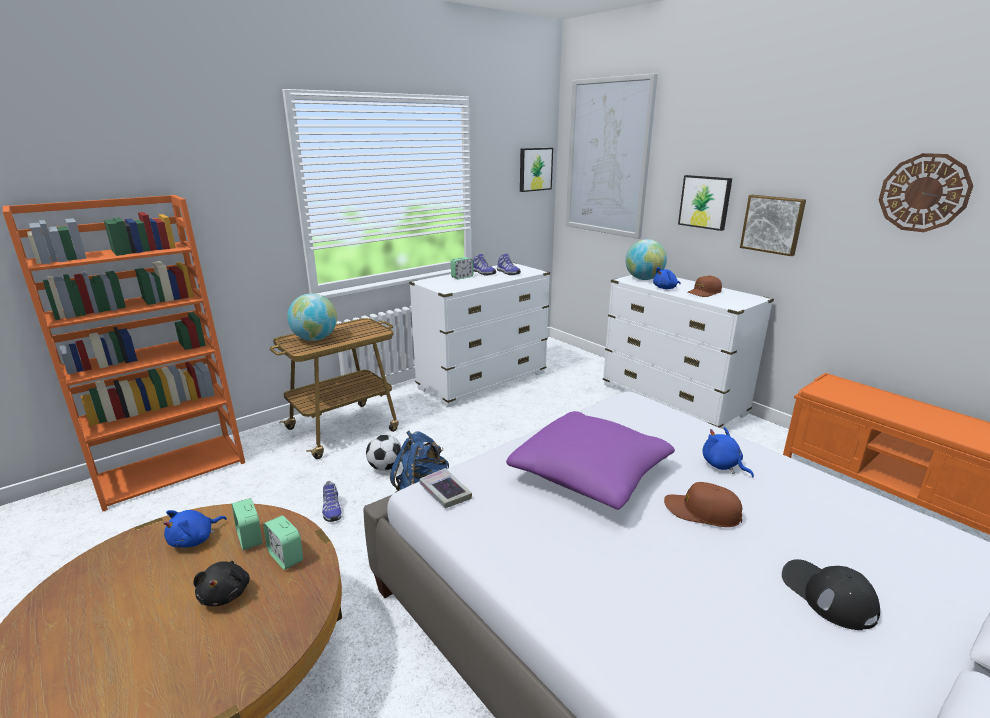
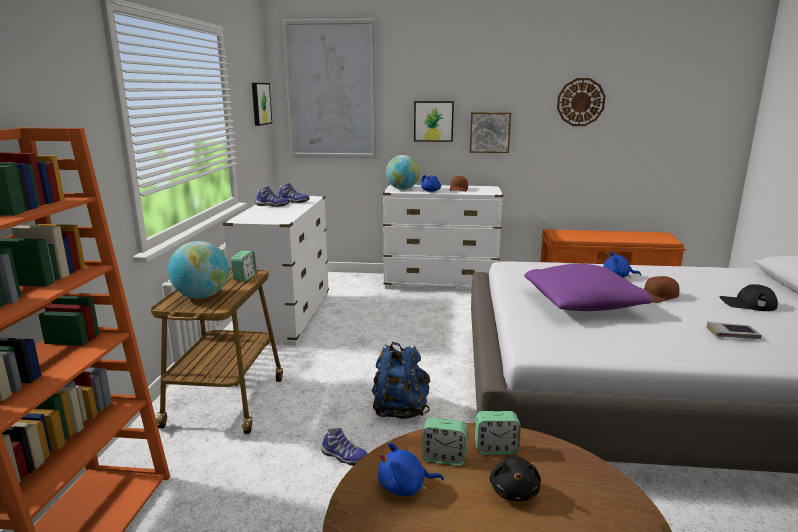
camera: 45 degrees left, 5 degrees down
(195, 539) = (405, 487): blue plush toy -> blue plush toy turned 90 degrees clockwise
(226, 594) = (514, 491): black plush toy -> black plush toy turned 60 degrees clockwise
(385, 467) = (327, 407): football -> none
(445, 492) = (544, 344): book -> book (732, 334)
(462, 277) = (264, 211): alarm clock -> alarm clock (245, 277)

